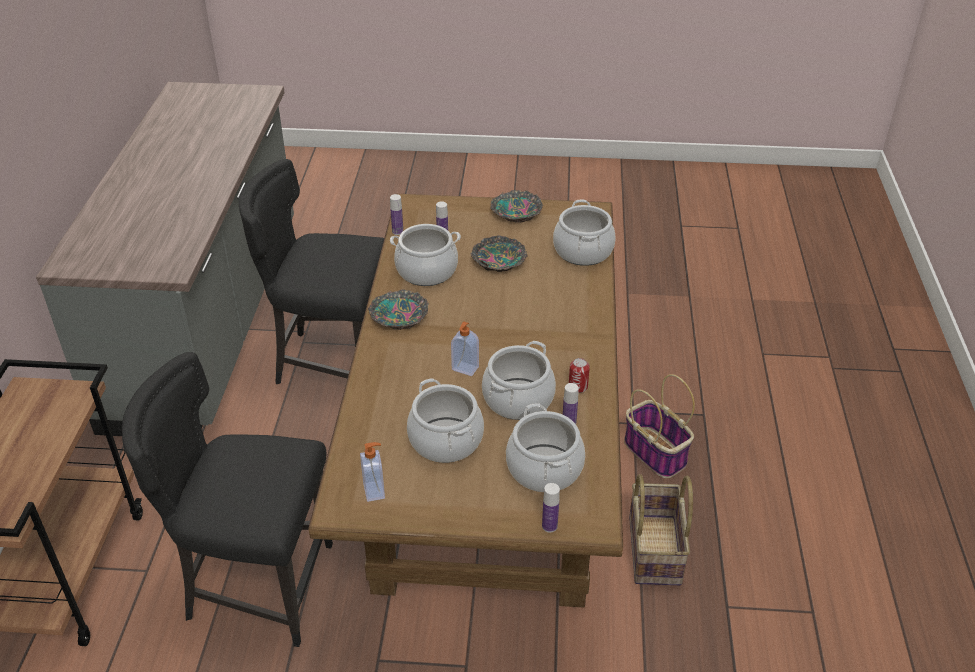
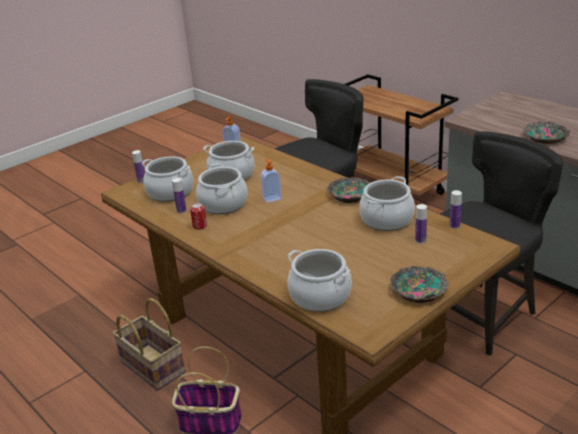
camera: 135 degrees right, 10 degrees down
(499, 261) = (360, 252): bowl -> bowl (544, 137)

